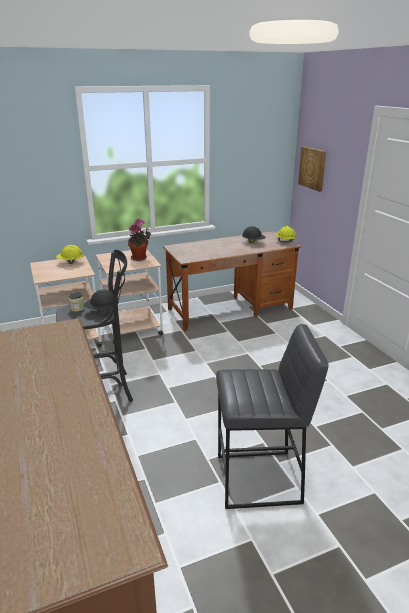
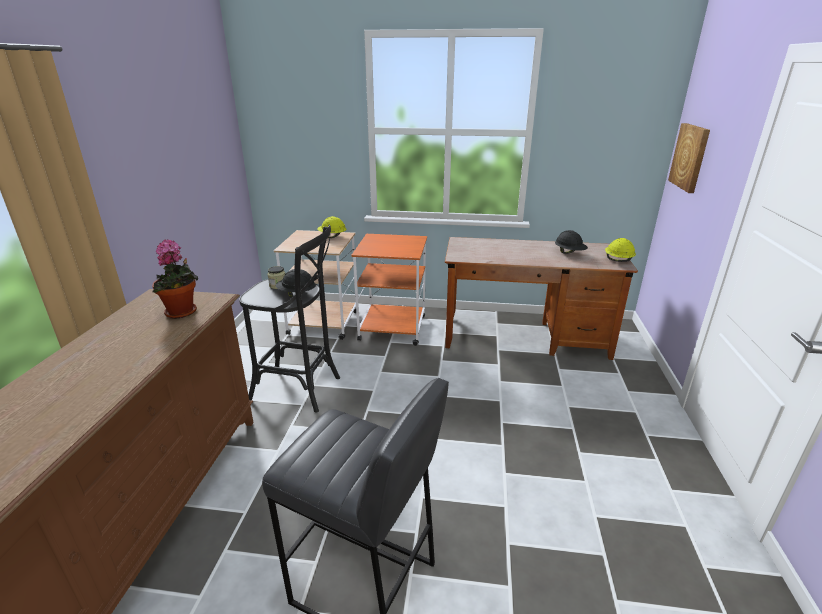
camera: 30 degrees right, 0 degrees up
(133, 328) = (394, 328): beige cart -> orange cart
(140, 258) = (406, 246): potted plant -> potted plant (183, 313)

